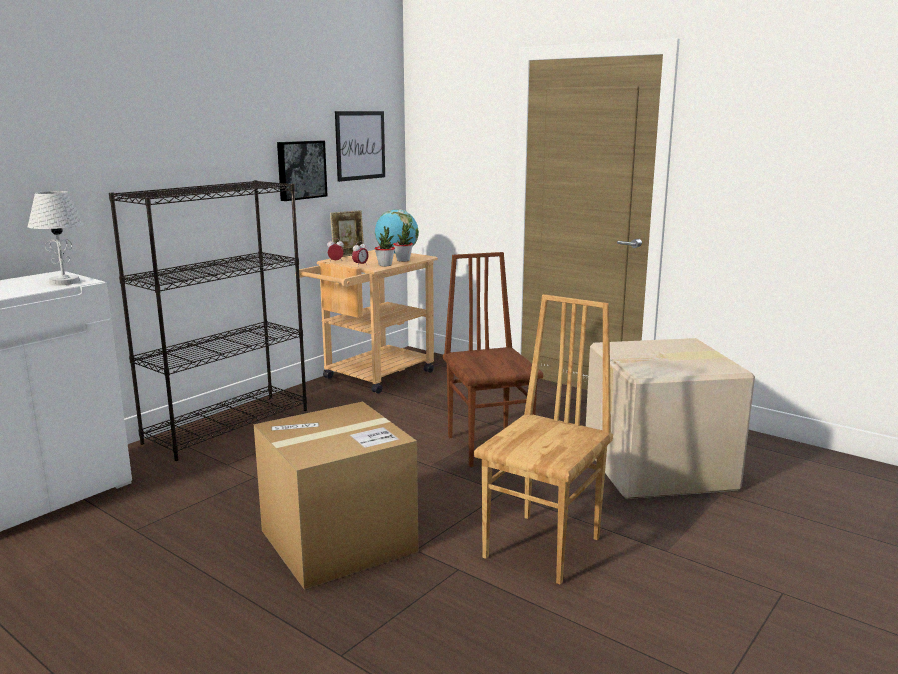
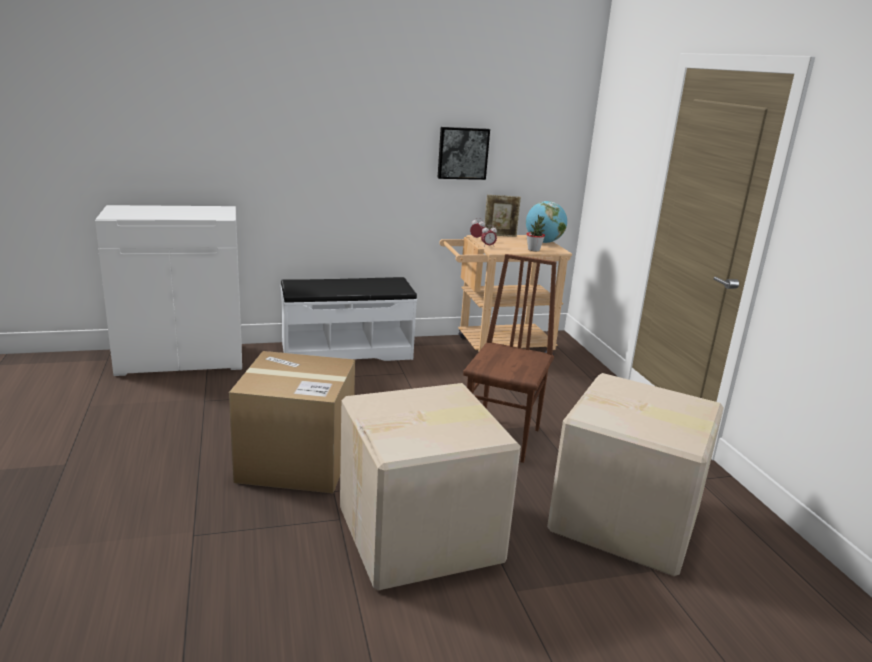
camera: 35 degrees right, 5 degrees up
(65, 282) = (214, 215): white table lamp -> none
(228, 425) = (346, 351): black bookcase -> white bench
(360, 145) = (534, 137): picture -> none
(385, 265) = (509, 250): potted plant -> none
(544, 547) = (422, 536): brown chair -> cardboard box

